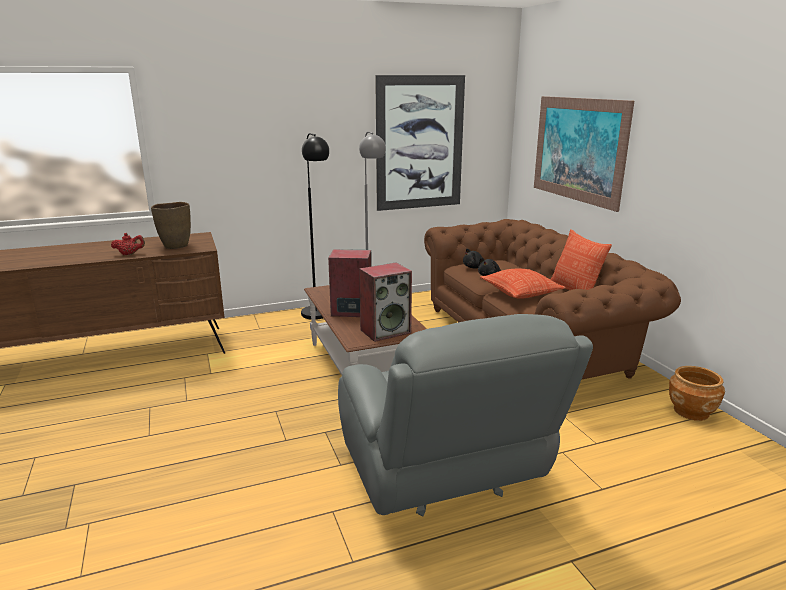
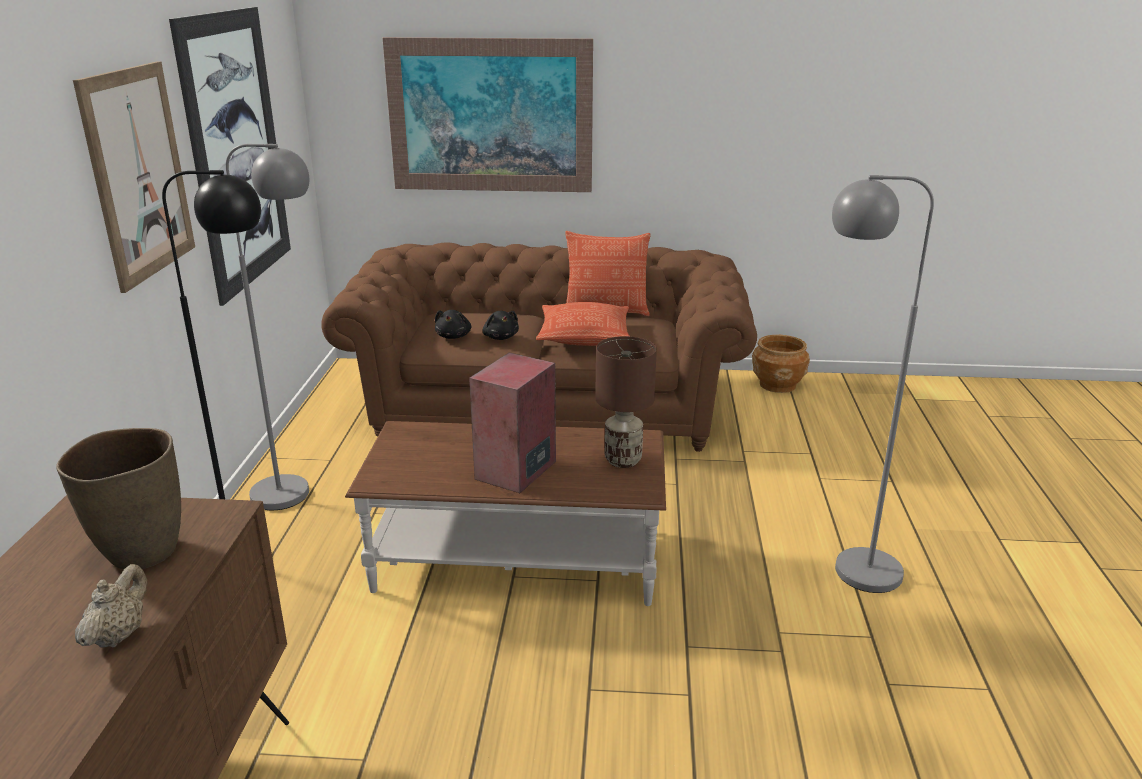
camera: 65 degrees left, 5 degrees up
(129, 254) = (119, 635): red teapot -> beige teapot
(328, 137) = (139, 173): none -> picture
(385, 331) = (622, 460): speaker -> brown table lamp
(445, 480) = (847, 572): grey armchair -> grey floor lamp

